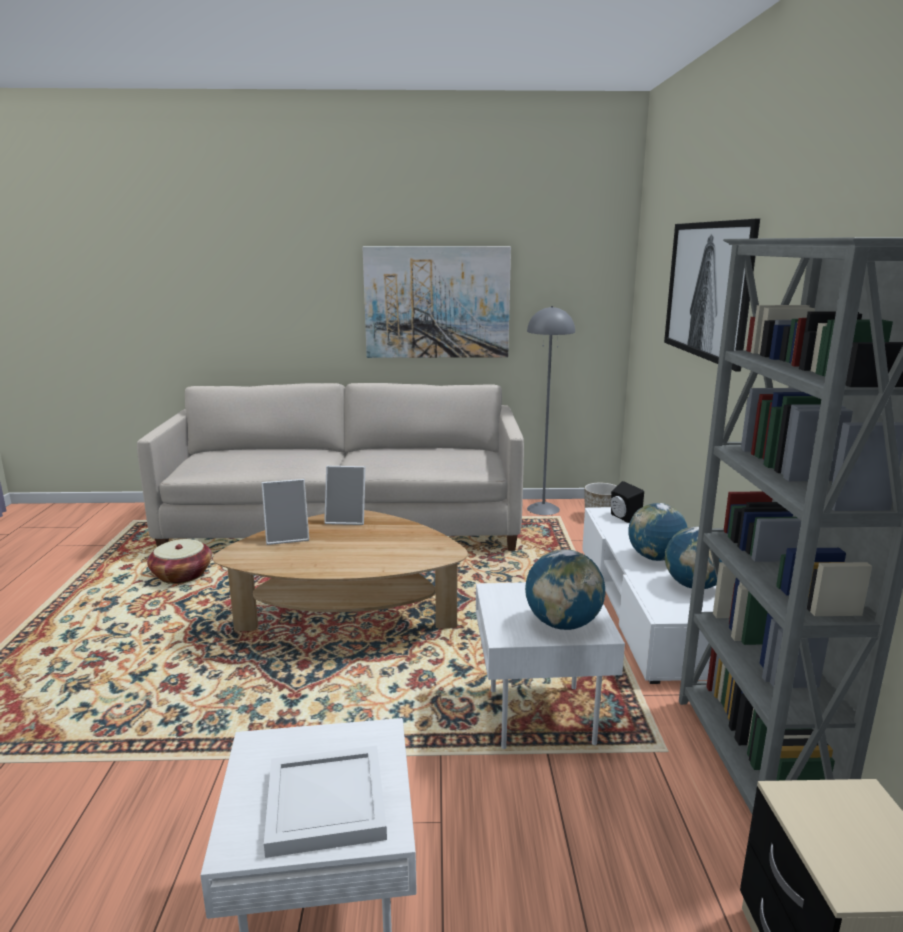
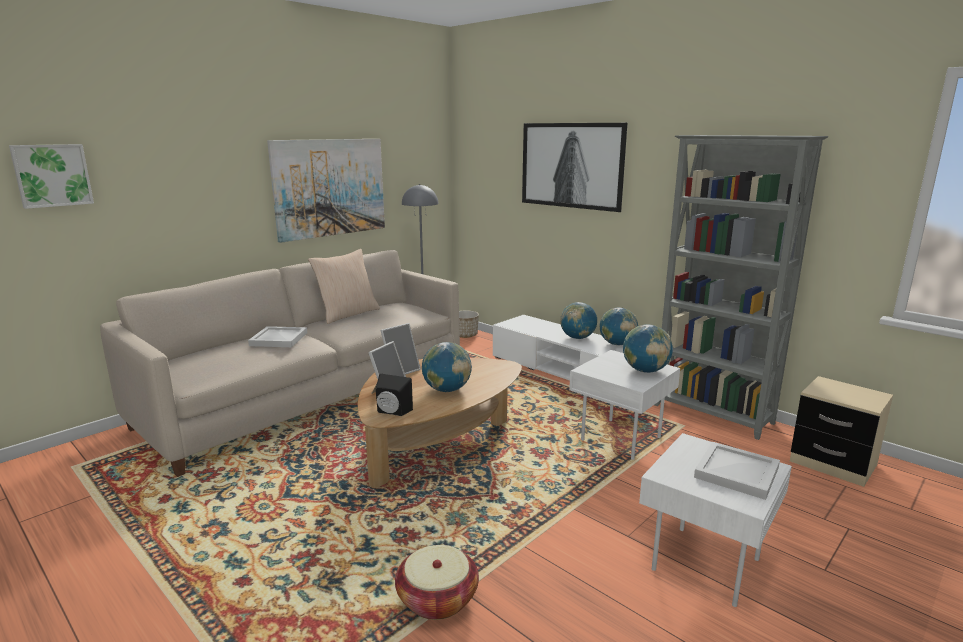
camera: 45 degrees left, 0 degrees up
(164, 274) = (52, 175): none -> picture
(182, 575) = (240, 479): basket -> basket (437, 599)
(296, 455) = (280, 339): none -> white tray
(336, 553) = (447, 390): none -> globe
(402, 448) = (347, 314): none -> beige pillow
(623, 518) = (523, 324): black speaker -> black speaker (392, 412)

